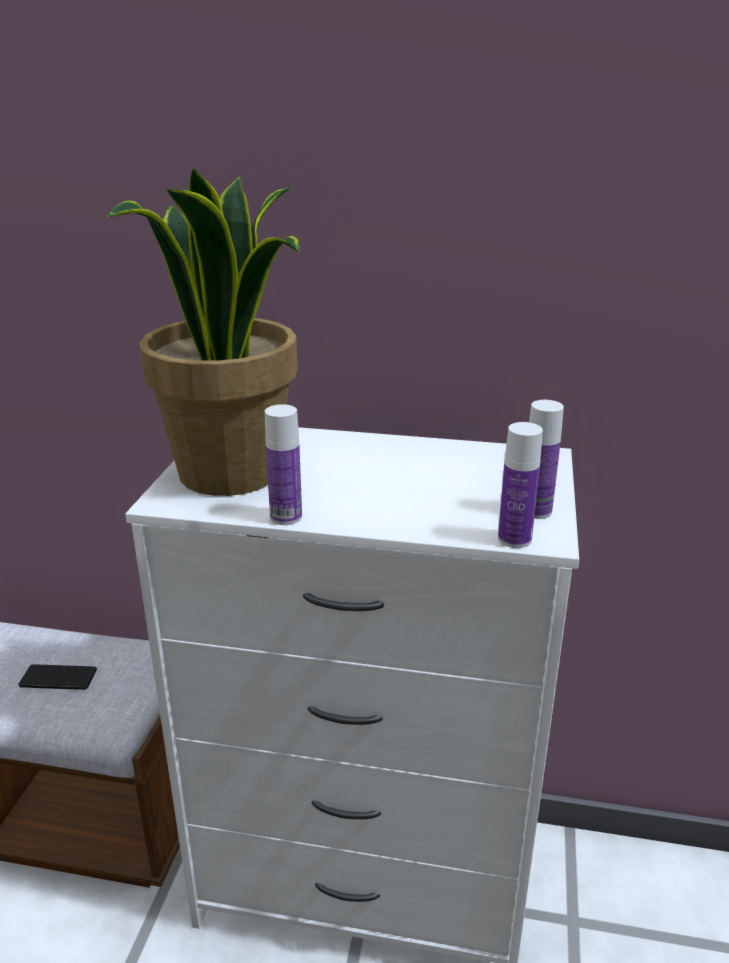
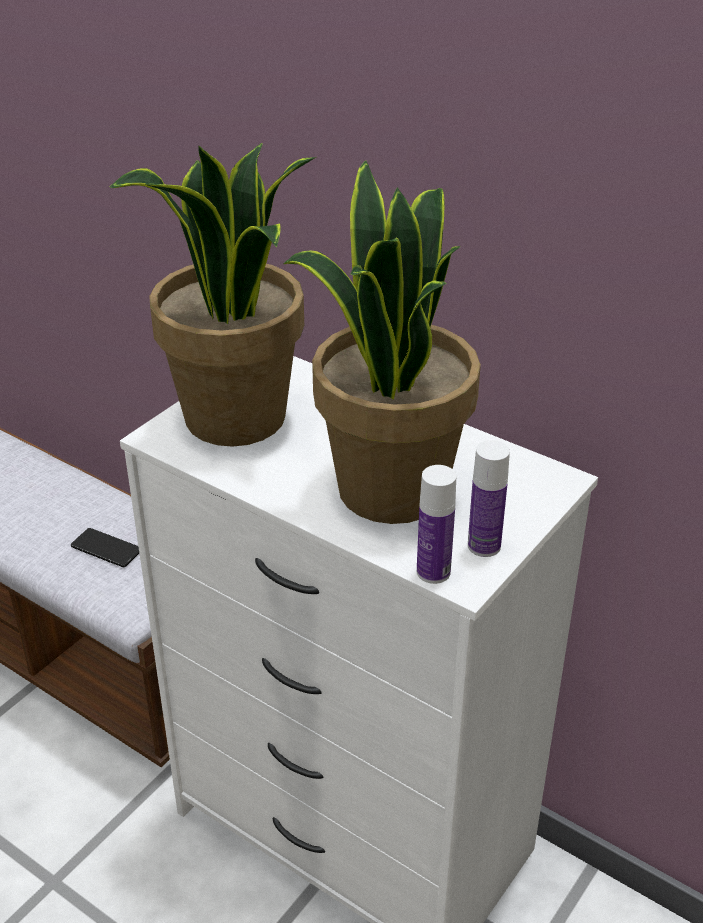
camera: 25 degrees right, 10 degrees up
(286, 517) = (248, 484): bottle -> none
(418, 491) = (390, 489): none -> potted plant

